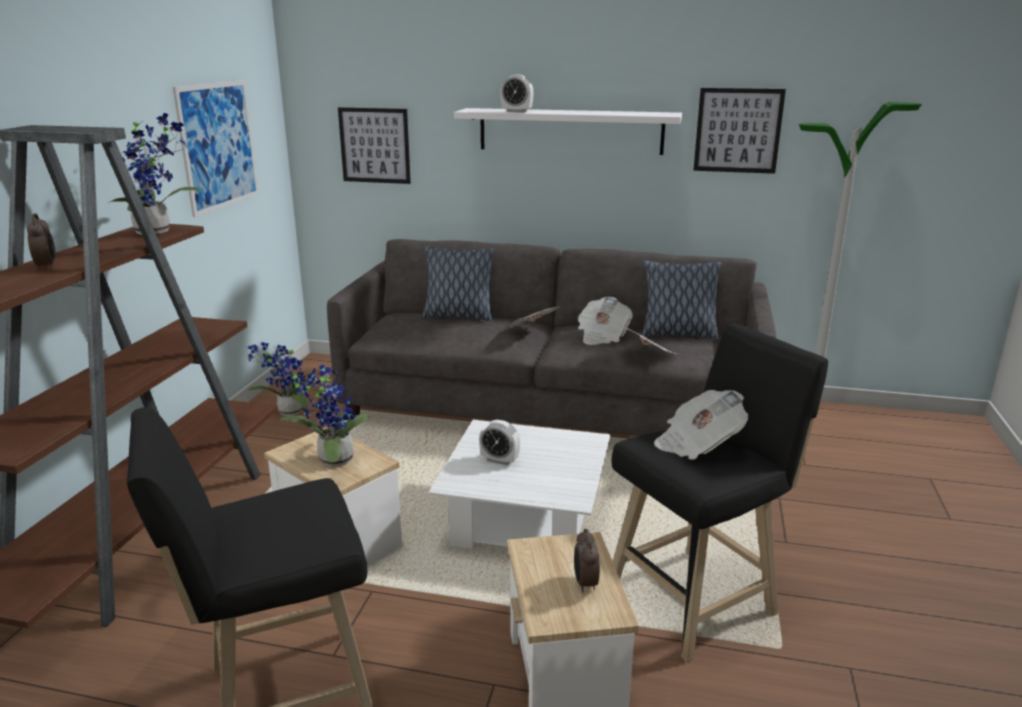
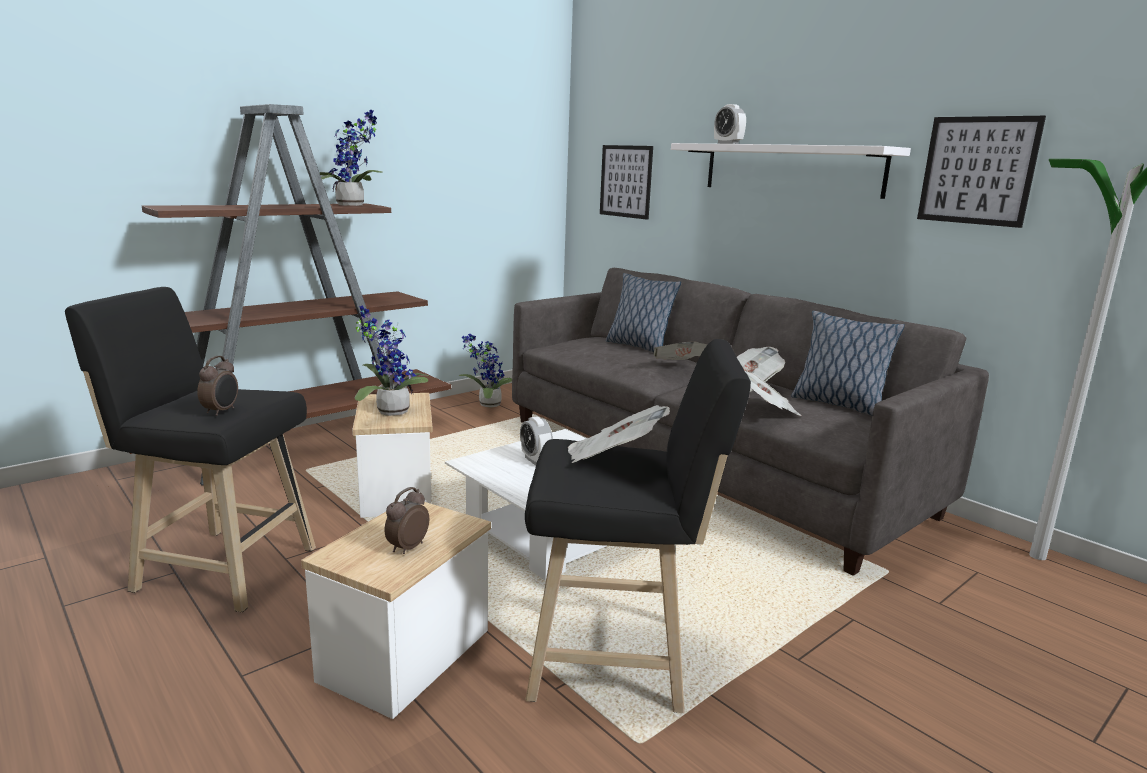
camera: 35 degrees right, 5 degrees down
(47, 266) = (239, 206): alarm clock -> alarm clock (221, 411)
(218, 145) = (477, 163): picture -> none

